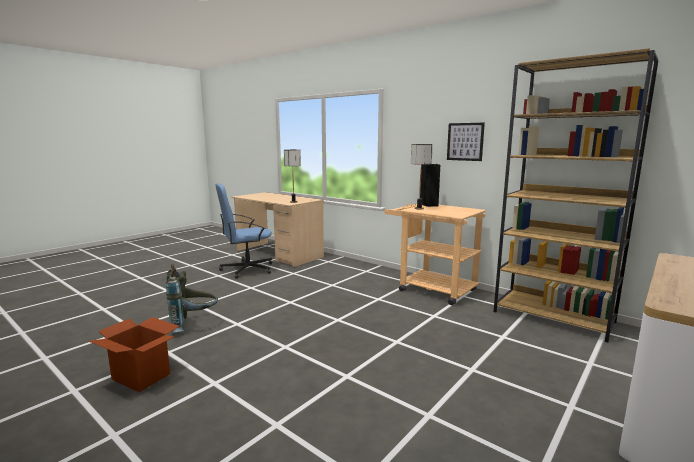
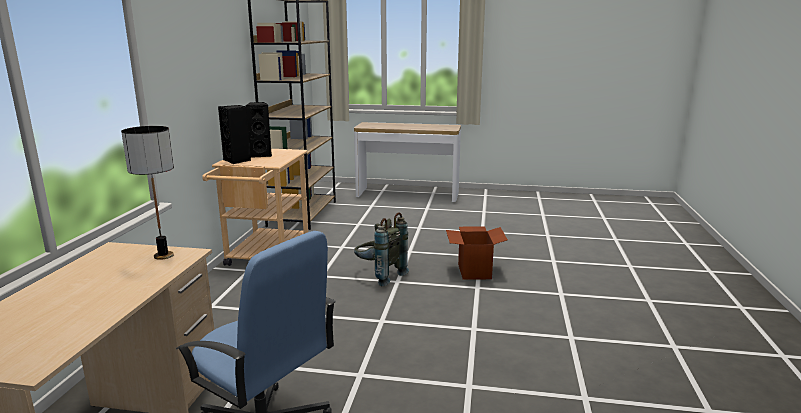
camera: 120 degrees left, 5 degrees up
(141, 377) = (610, 327): cardboard box -> cardboard box (474, 271)
(193, 324) = (513, 356): grey backpack -> grey backpack (379, 275)
(419, 208) = (265, 162): table lamp -> none
(448, 209) = (261, 155): none -> black speaker
(465, 141) = (219, 73): picture -> none

